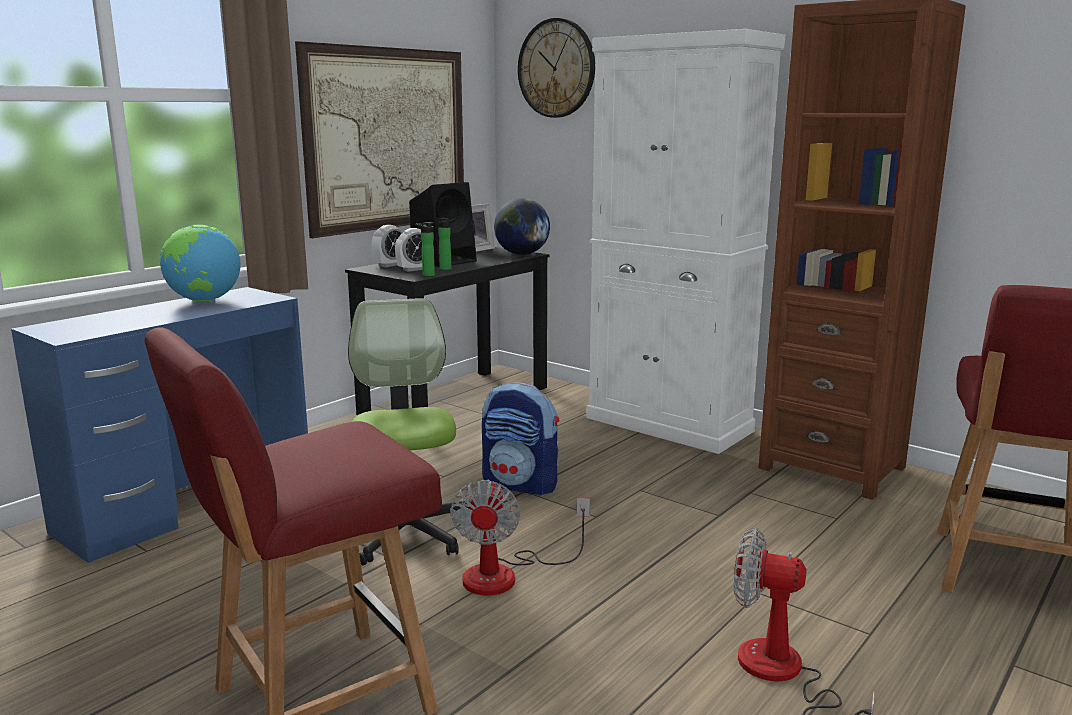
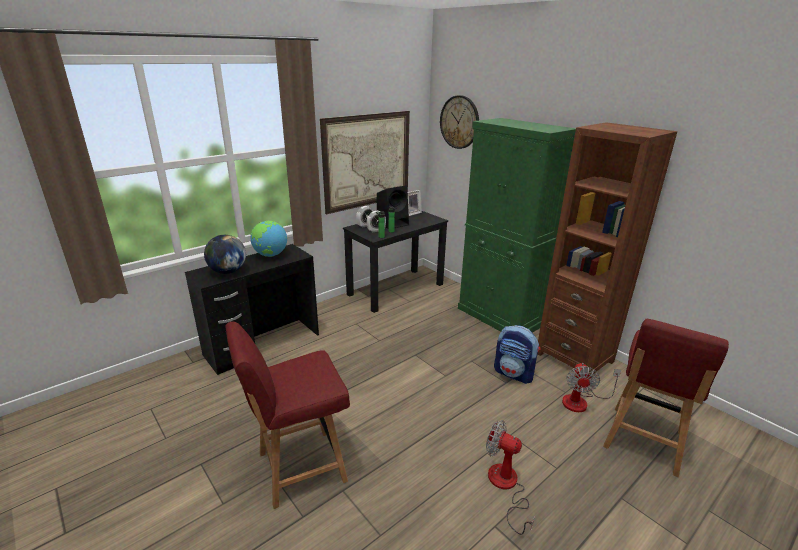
camera: 10 degrees right, 10 degrees up
(188, 503) = (262, 344): blue desk -> black desk
(407, 532) = (355, 374): office chair -> none
(506, 574) = (394, 406): fan -> fan (581, 401)
(521, 254) = (434, 219): globe -> globe (228, 272)
(521, 484) = (414, 350): backpack -> backpack (514, 373)
(669, 424) = (498, 317): white cabinet -> green cabinet

